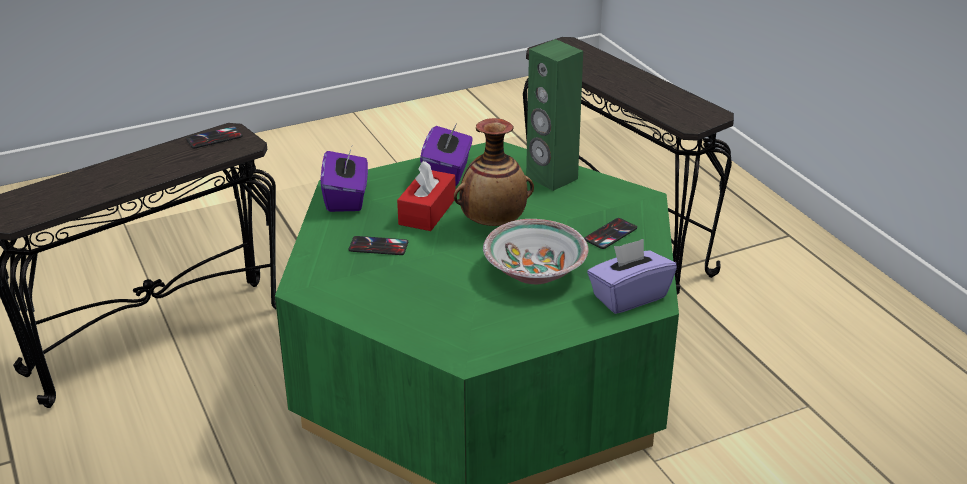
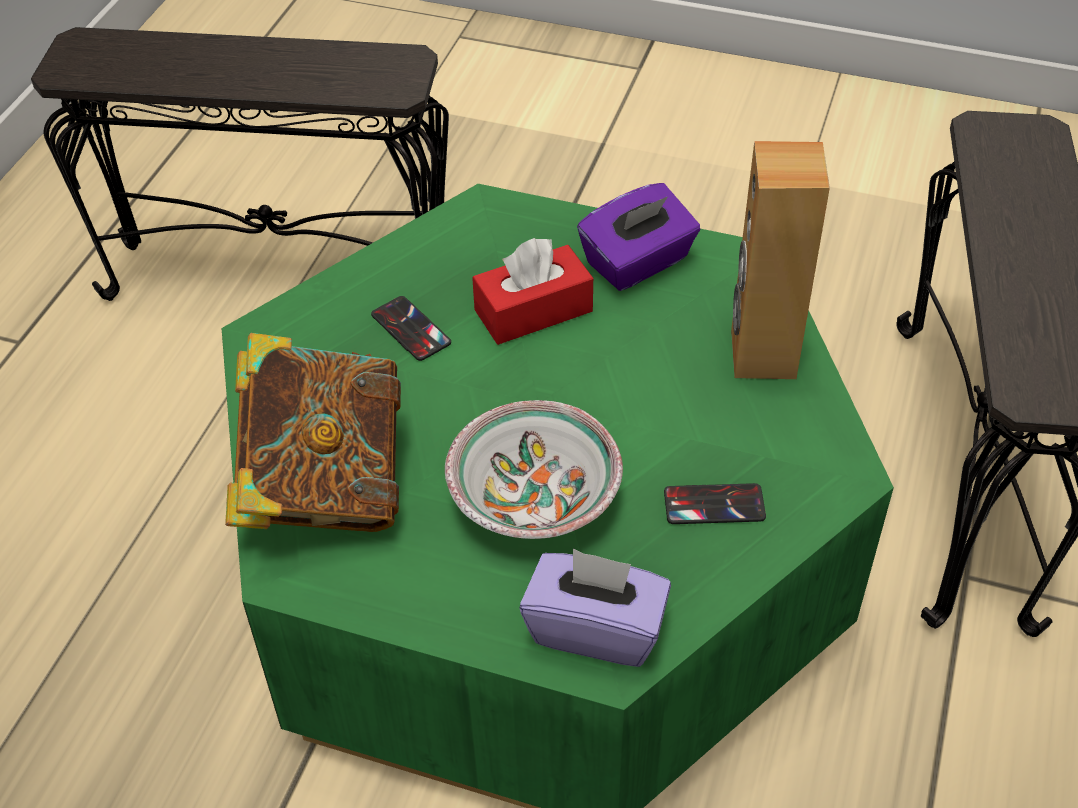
camera: 45 degrees right, 15 degrees up
(214, 138) = (380, 61): phone -> none
(346, 198) = (471, 230): purple tissue box -> none
(433, 320) = (323, 486): none -> book
(493, 223) = (587, 381): vase -> none
(551, 178) = (761, 354): green speaker -> brown speaker

